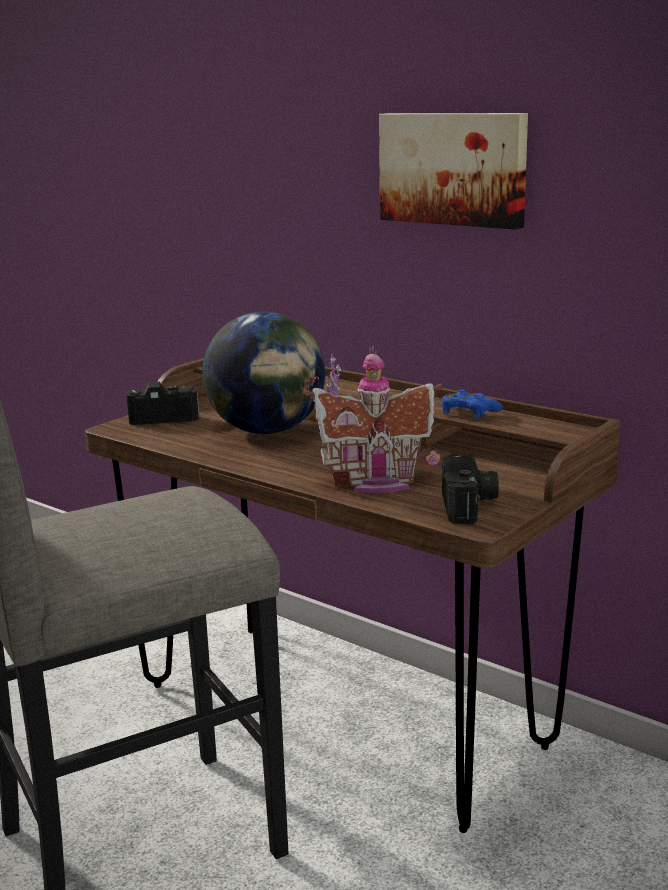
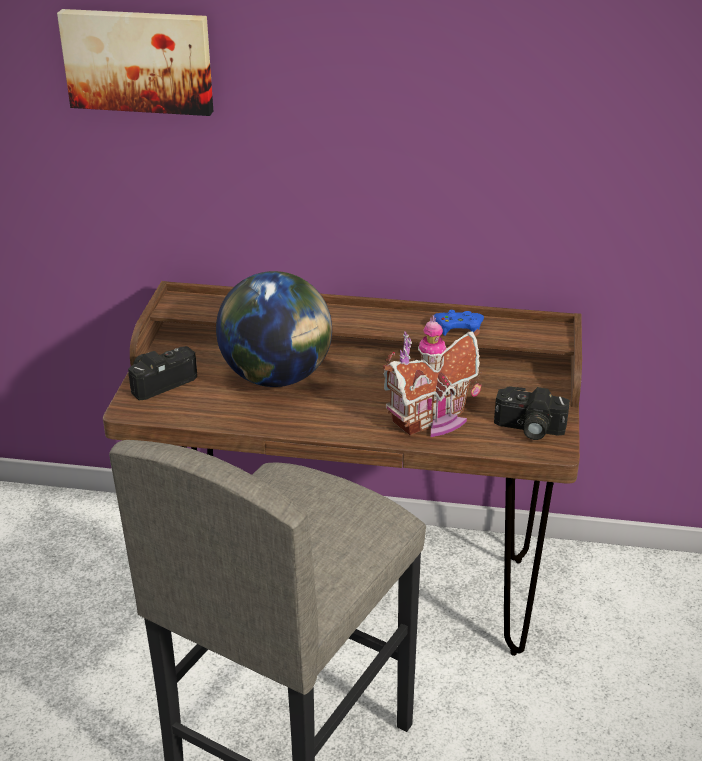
camera: 30 degrees left, 15 degrees up
(454, 168) = (419, 115): picture -> picture (138, 60)
(469, 506) = (528, 429): camera -> camera turned 135 degrees clockwise

